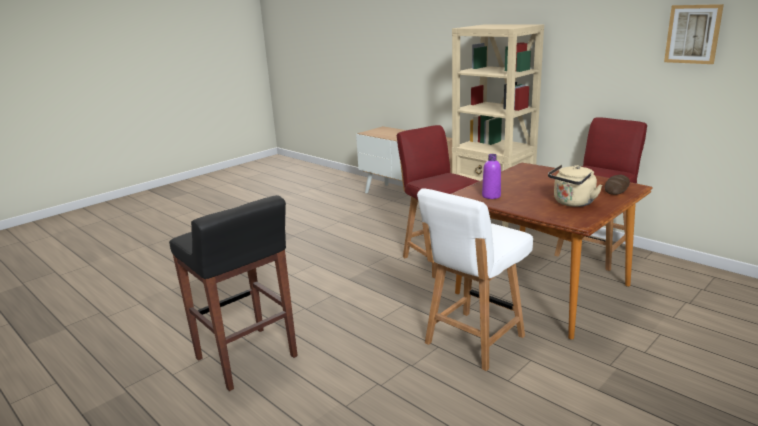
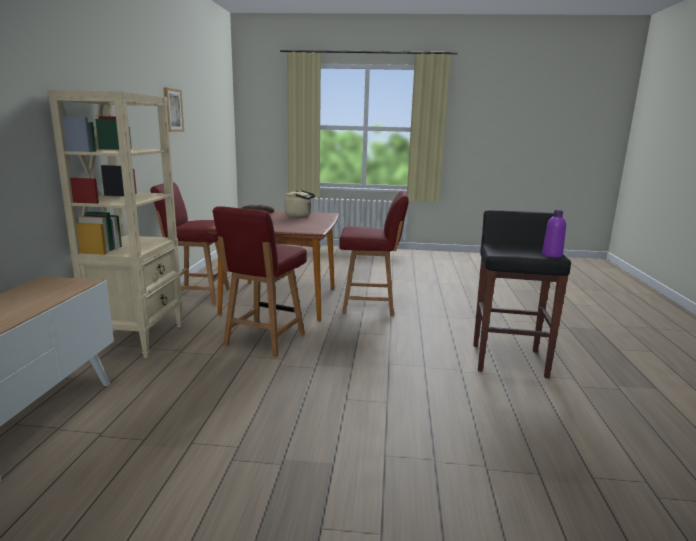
camera: 130 degrees left, 5 degrees down
(473, 340) = (370, 306): white chair -> red chair
(491, 196) = (311, 226): purple bottle -> purple bottle (552, 255)

